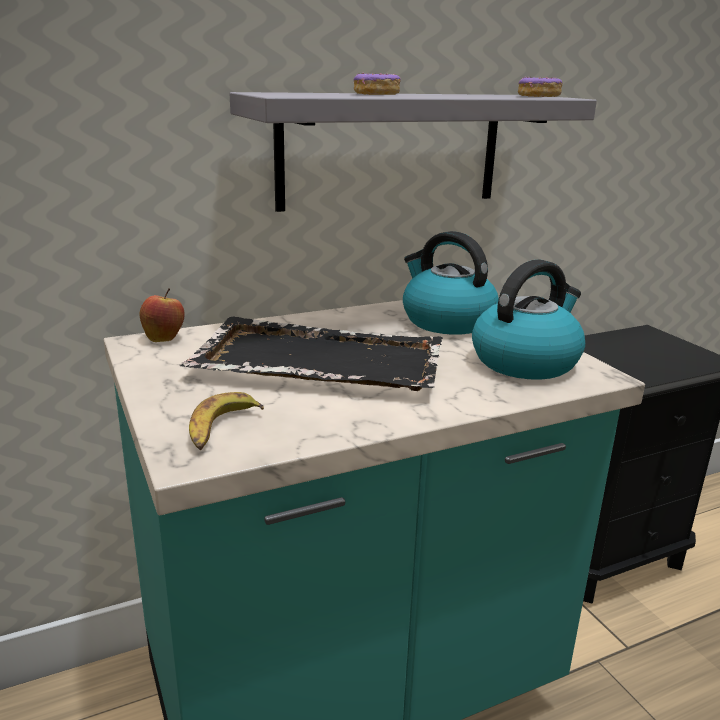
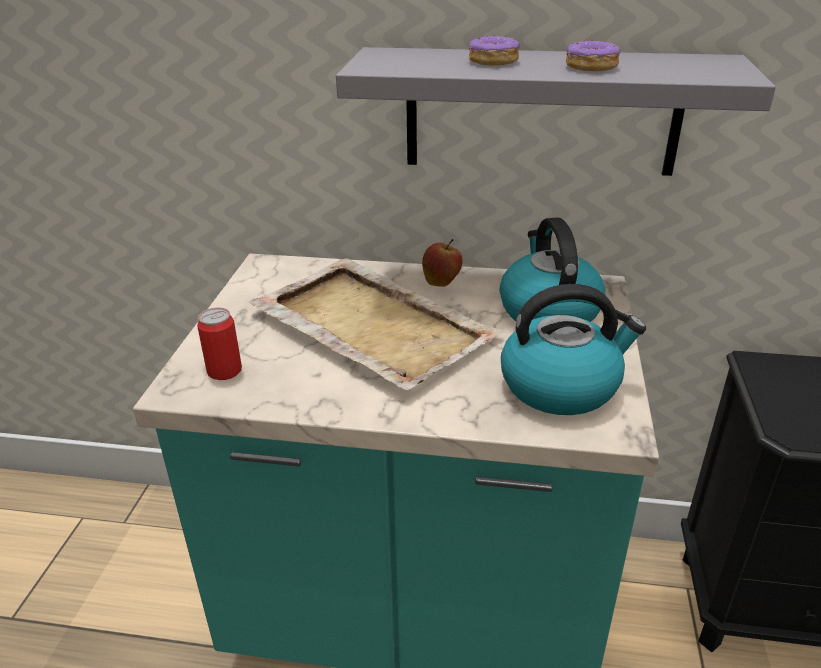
camera: 35 degrees right, 10 degrees up
(164, 338) = (287, 265): apple -> apple (442, 282)
(221, 429) = (224, 371): banana -> can
(317, 361) = (371, 325): black tray -> beige tray
(538, 96) = (709, 70): donut -> donut (590, 67)

